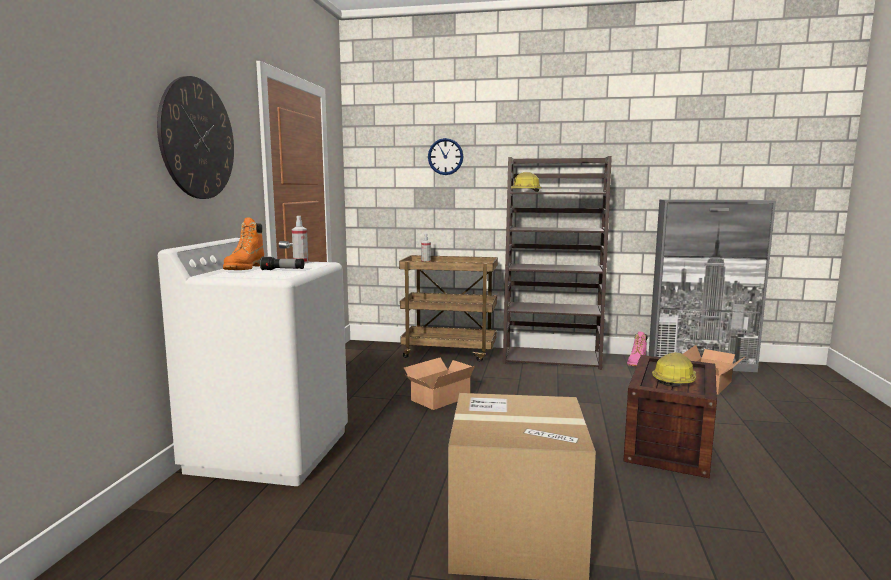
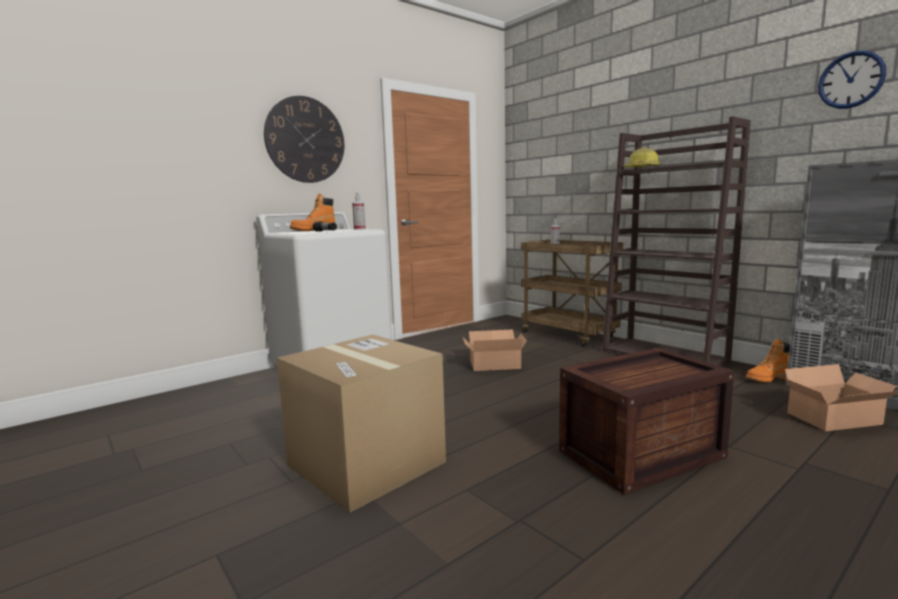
camera: 40 degrees right, 0 degrees up
(445, 156) = (581, 142): wall clock -> wall clock (851, 80)
(637, 363) = (767, 378): pink boot -> orange boot
(674, 380) = (639, 374): hard hat -> none

